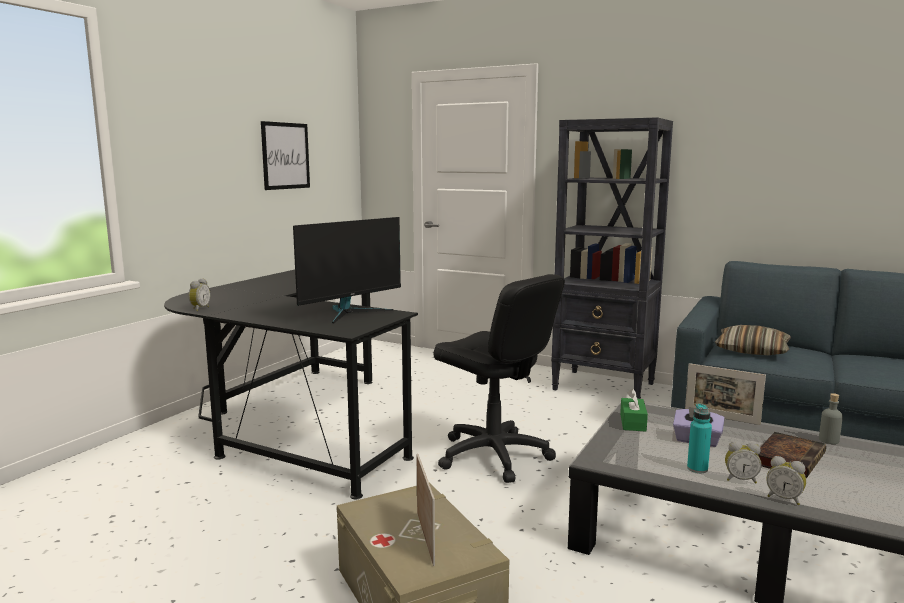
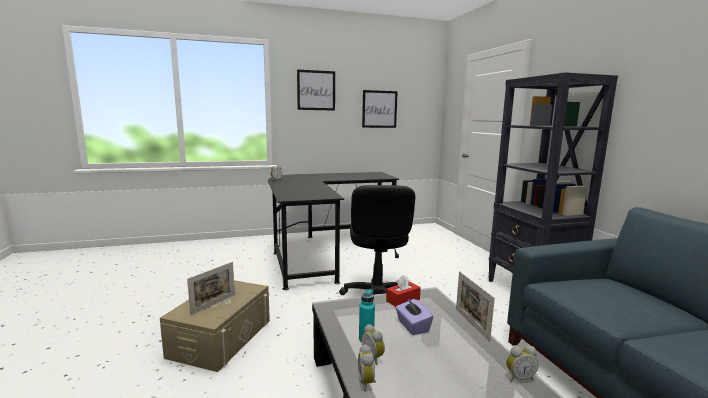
camera: 45 degrees right, 0 degrees up
(190, 121) = (316, 90): none -> picture
(350, 313) = (317, 192): monitor -> none
(633, 422) = (403, 300): green tissue box -> red tissue box
(752, 351) = (596, 290): pillow -> none
(788, 458) = (445, 368): book -> none
(828, 440) = (519, 377): grey bottle -> alarm clock

